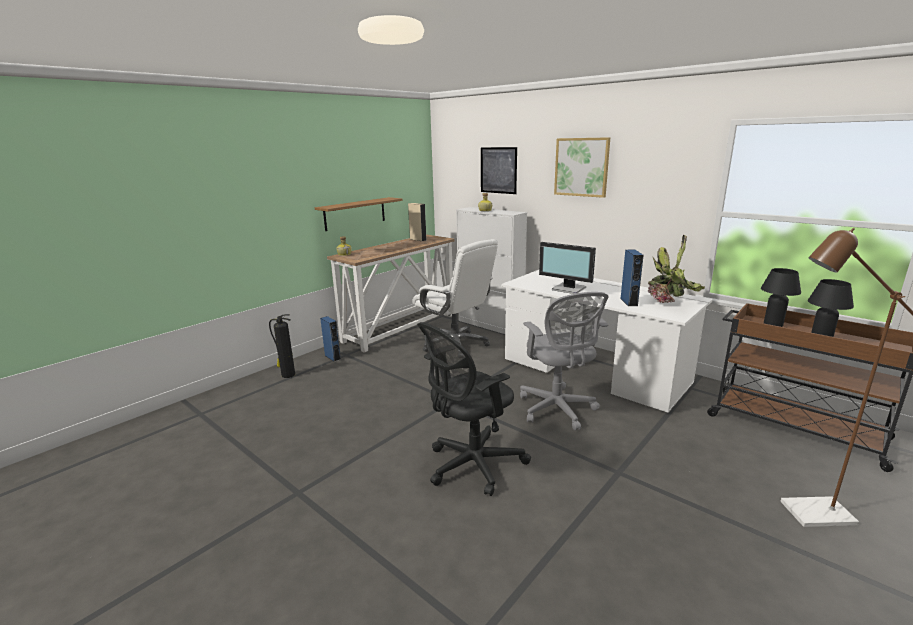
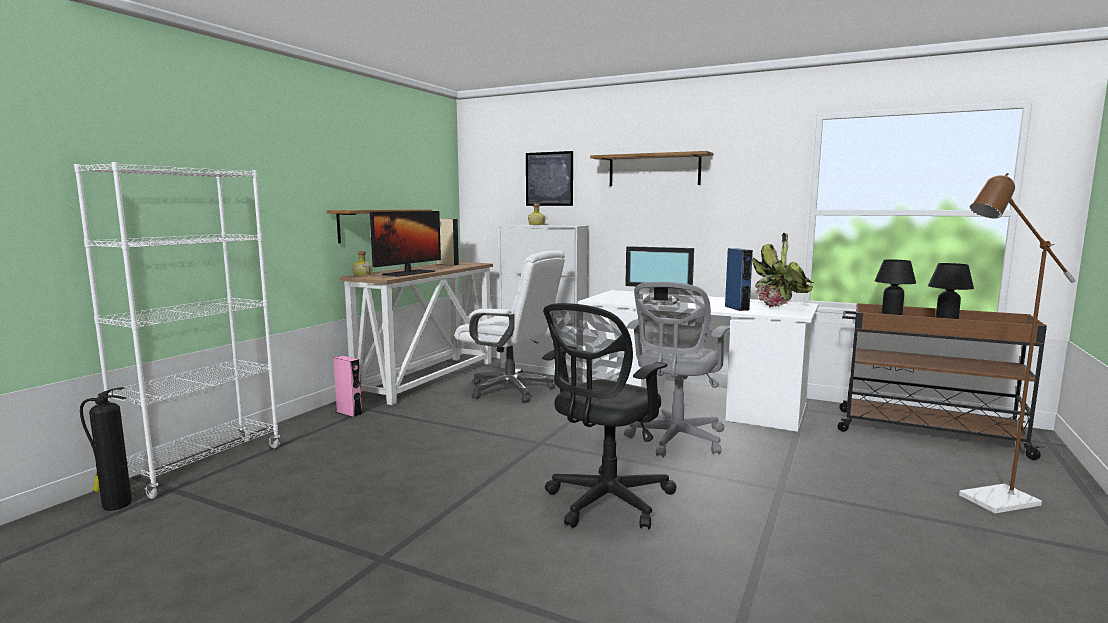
camera: 15 degrees left, 10 degrees down
(225, 396) = (204, 466): none -> white bookcase
(287, 375) = (291, 436): fire extinguisher -> fire extinguisher (115, 505)
(332, 357) = (349, 413): blue speaker -> pink speaker
(379, 253) = (409, 273): none -> monitor
(558, 410) = (675, 441): grey office chair -> grey office chair turned 60 degrees clockwise
(581, 167) = (654, 170): picture -> shelf

